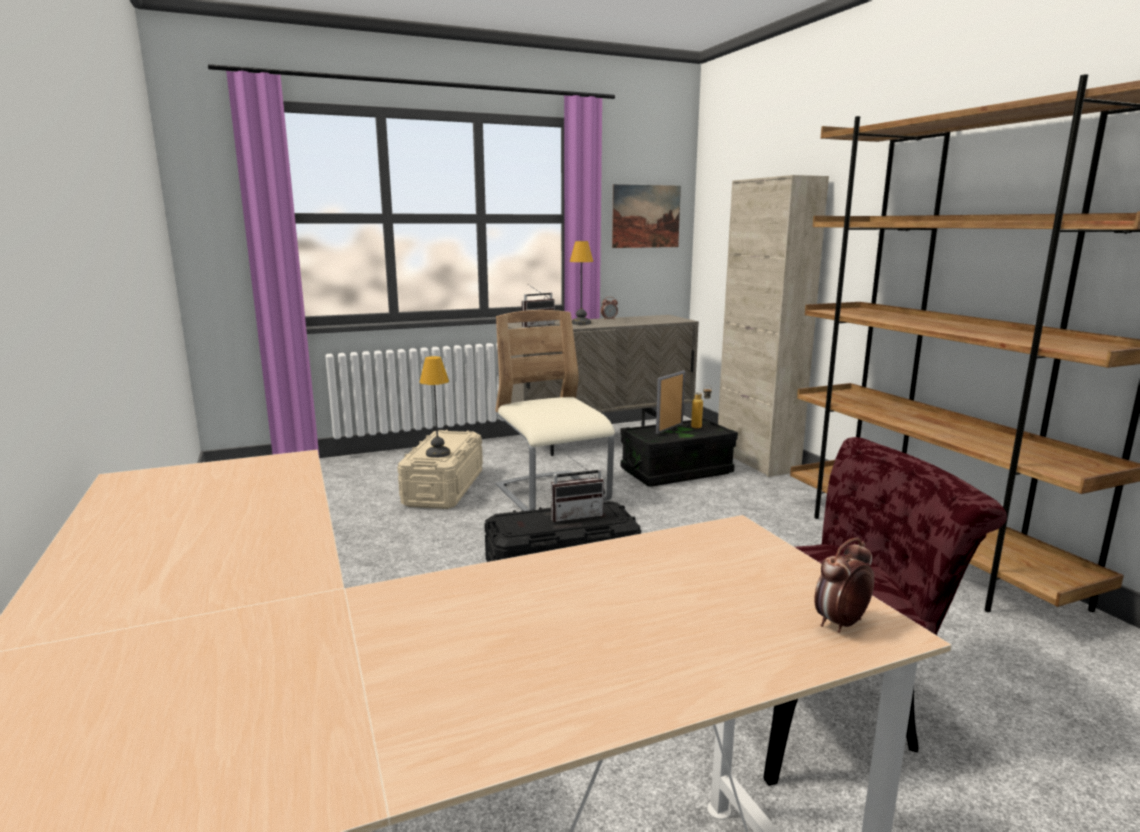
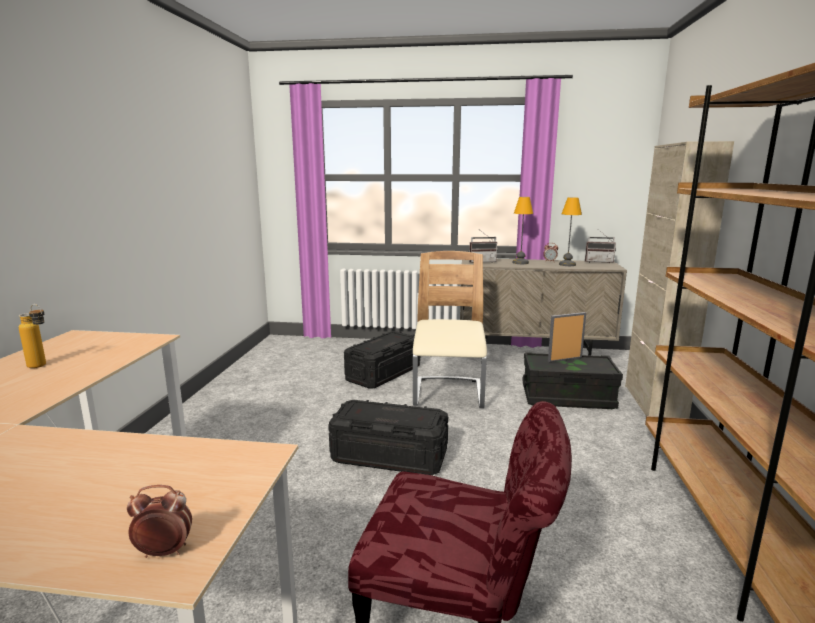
camera: 30 degrees right, 0 degrees up
(438, 453) = (372, 347): table lamp -> table lamp (567, 264)
(444, 488) = (383, 373): beige storage box -> black storage box
(576, 515) = (401, 414): radio -> radio (598, 261)
(646, 216) = (602, 176): picture -> none
(700, 427) = (596, 363): bottle -> bottle (41, 366)

